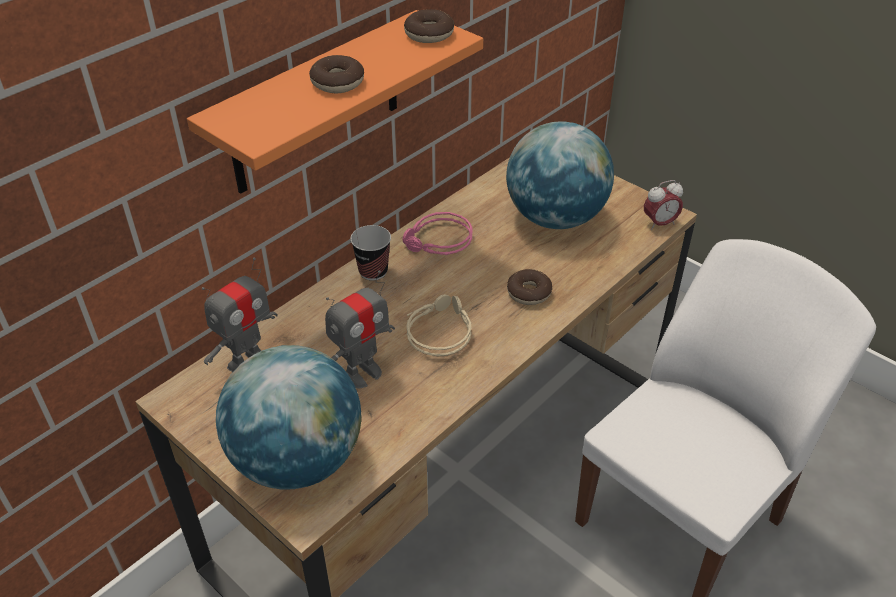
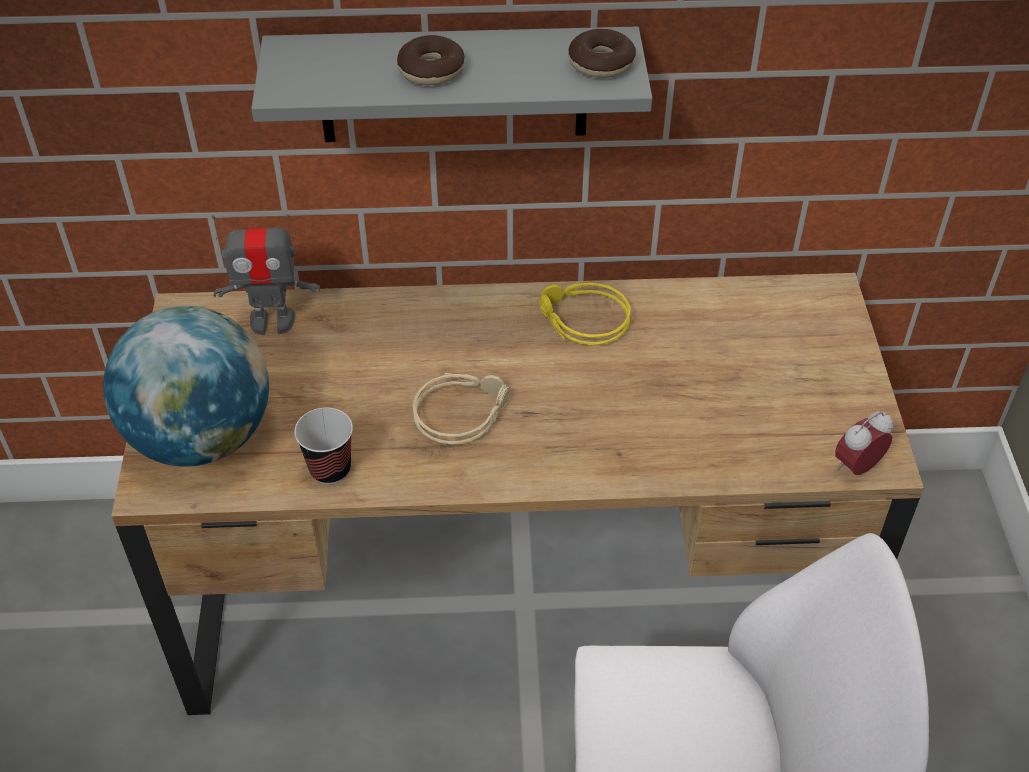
camera: 45 degrees right, 5 degrees up
(316, 104) = (453, 85): orange shelf -> grey shelf
(361, 373) = (344, 401): toy robot -> none
(373, 271) = (481, 309): cup -> cup (330, 469)
(438, 242) = (582, 321): pink headphones -> yellow headphones
(529, 293) = (598, 438): donut -> none
(555, 218) = (742, 377): globe -> none
(659, 224) = (857, 467): alarm clock -> alarm clock turned 120 degrees clockwise

